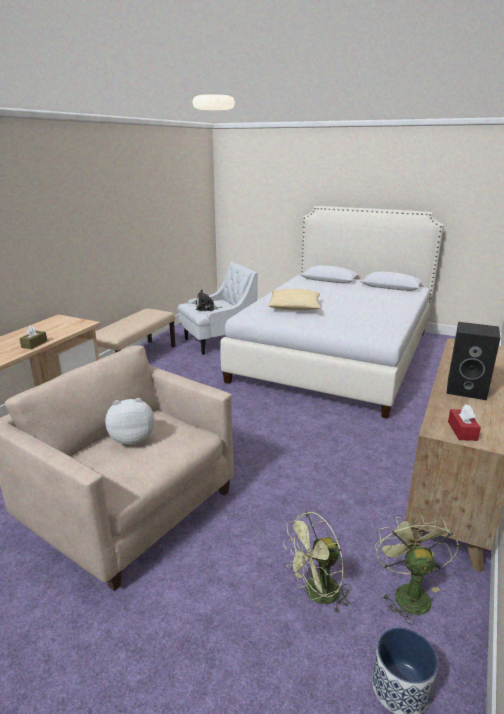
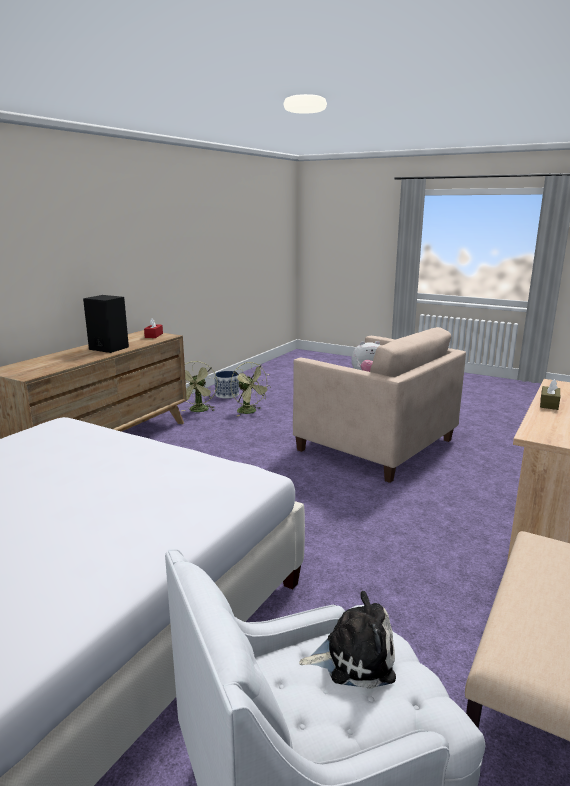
camera: 175 degrees left, 5 degrees down
(294, 307) = (130, 495): beige pillow -> none
(316, 594) = (250, 412): green fan -> green fan turned 75 degrees clockwise

